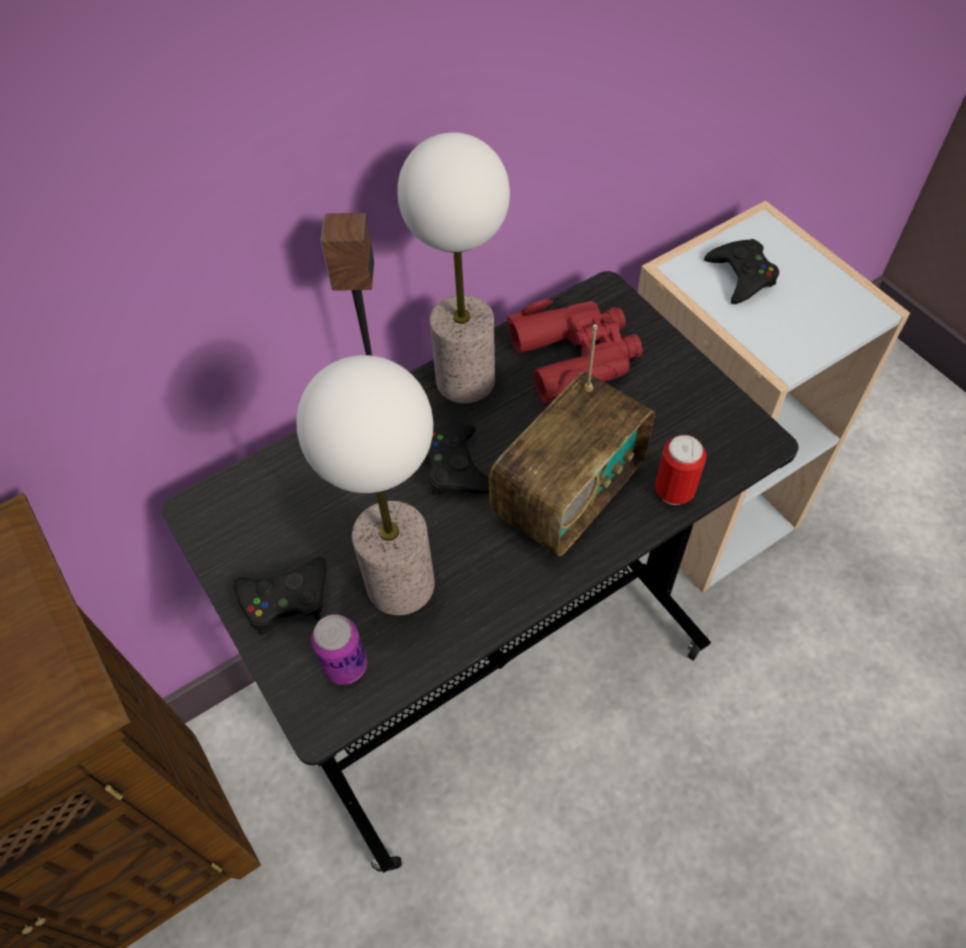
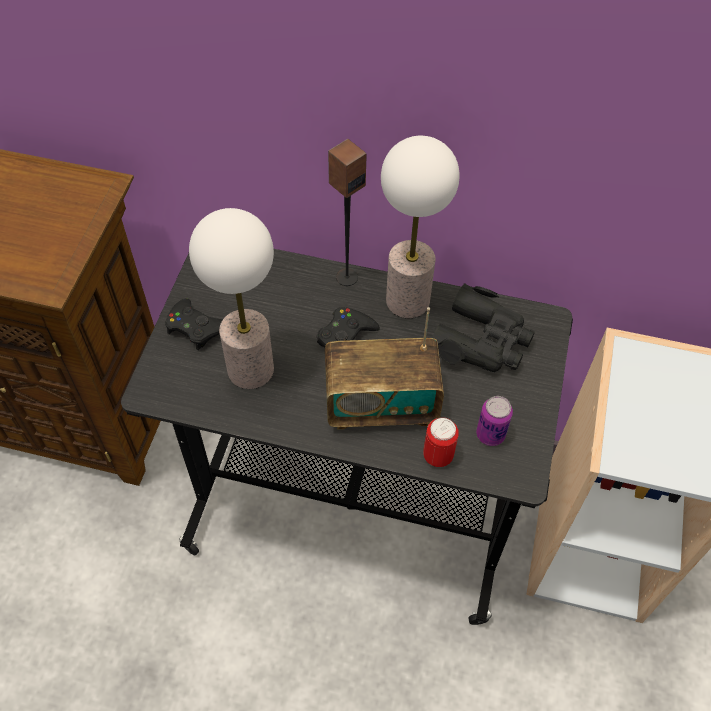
camera: 45 degrees right, 0 degrees up
(346, 665) = (184, 381): can -> can (490, 434)
(575, 357) = (482, 340): red binoculars -> black binoculars
(741, 276) = (662, 386): black game controller -> none

